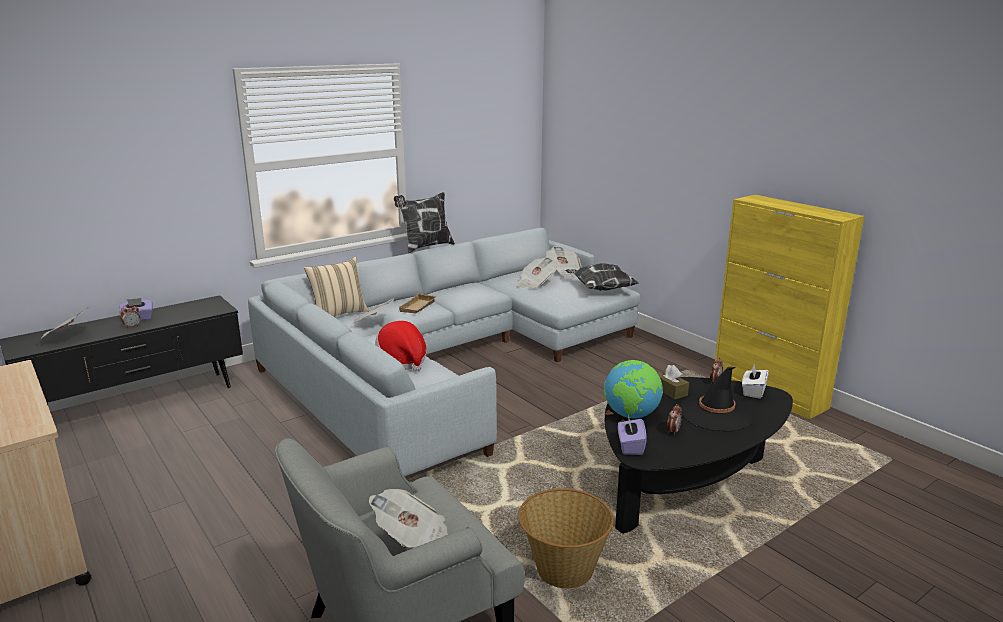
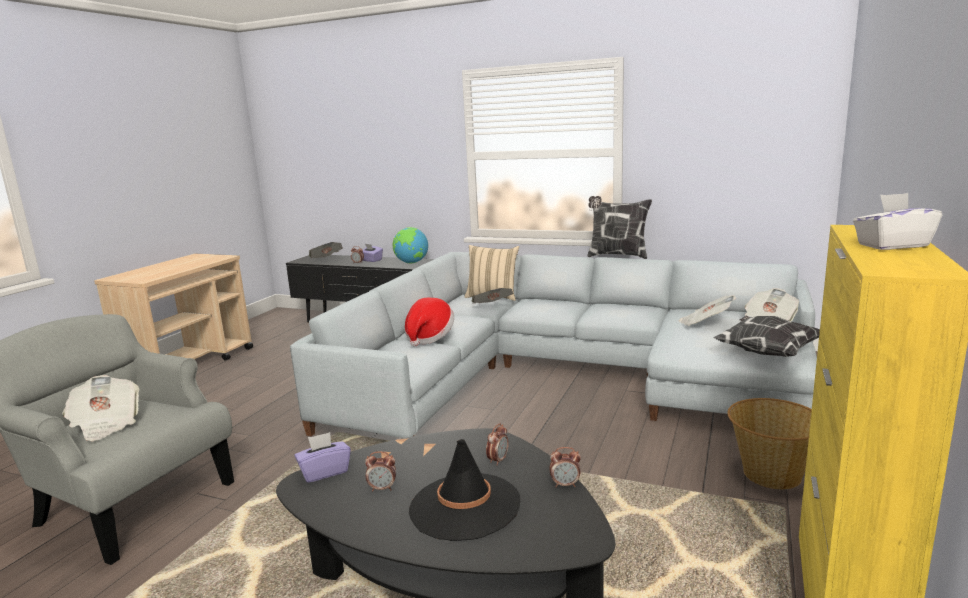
camera: 60 degrees right, 5 degrees down
(418, 307) = (550, 308): beige tray -> none
(563, 570) = (232, 556): basket -> basket (770, 474)
(631, 415) = (404, 454): globe -> globe (411, 263)
(669, 391) = (498, 460): brown tissue box -> alarm clock
(753, 391) = (571, 521): white tissue box -> white tissue box (892, 245)

